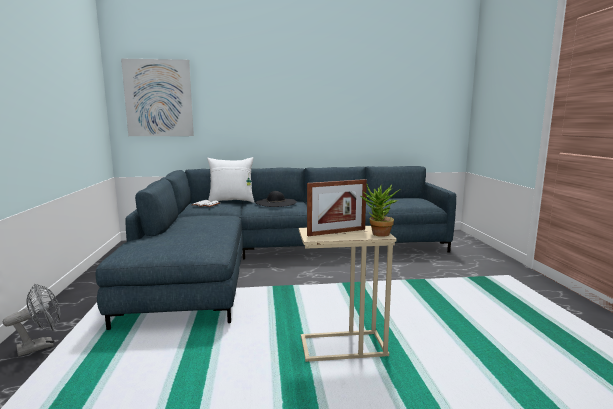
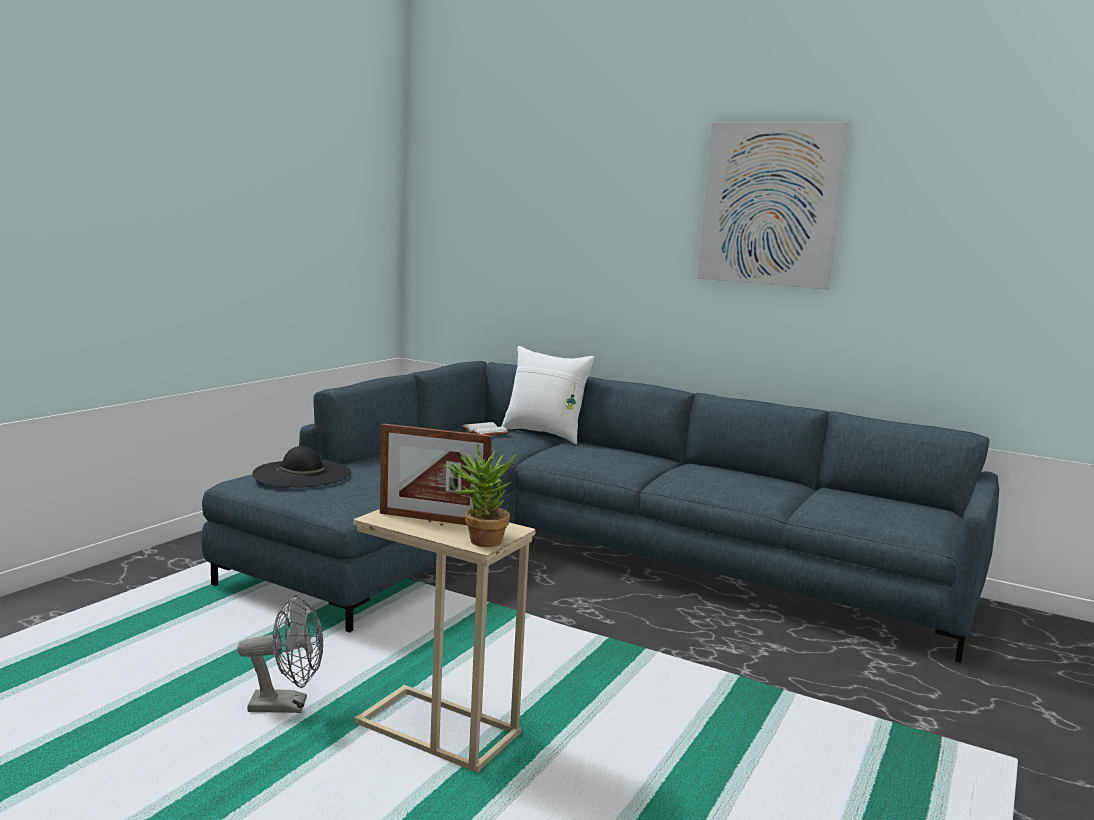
camera: 35 degrees right, 0 degrees up
(42, 345) = (135, 578): grey fan -> grey fan (287, 705)
(158, 98) = (472, 231): picture -> picture (770, 204)
(276, 202) = (602, 452): black hat -> black hat (302, 473)

